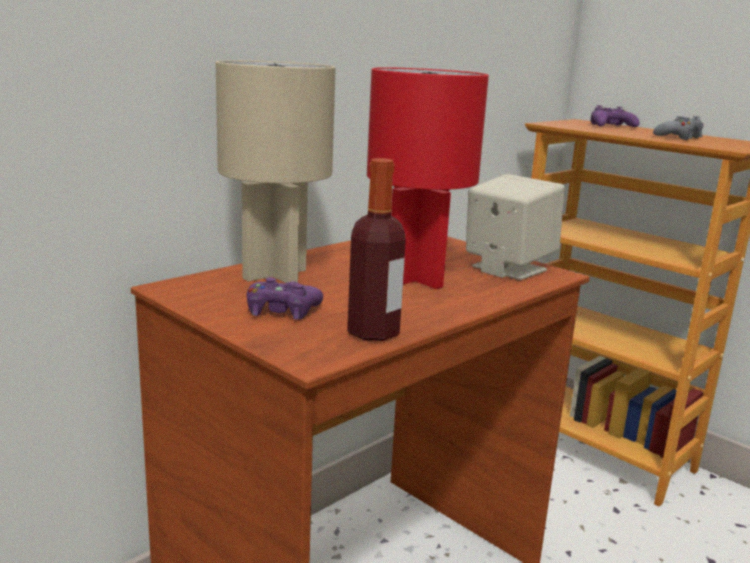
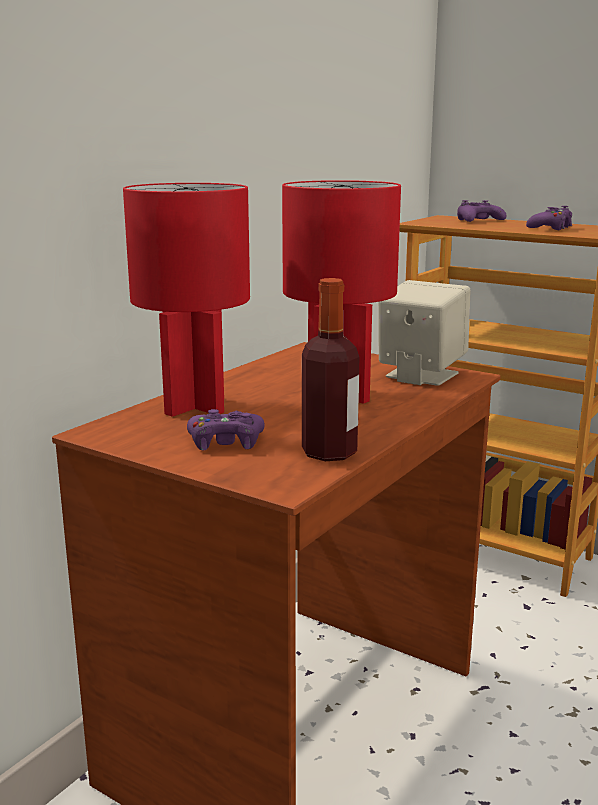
camera: 10 degrees left, 0 degrees up
(275, 274) = (195, 406): beige table lamp -> red table lamp
(678, 137) = (550, 228): grey game controller -> purple game controller

